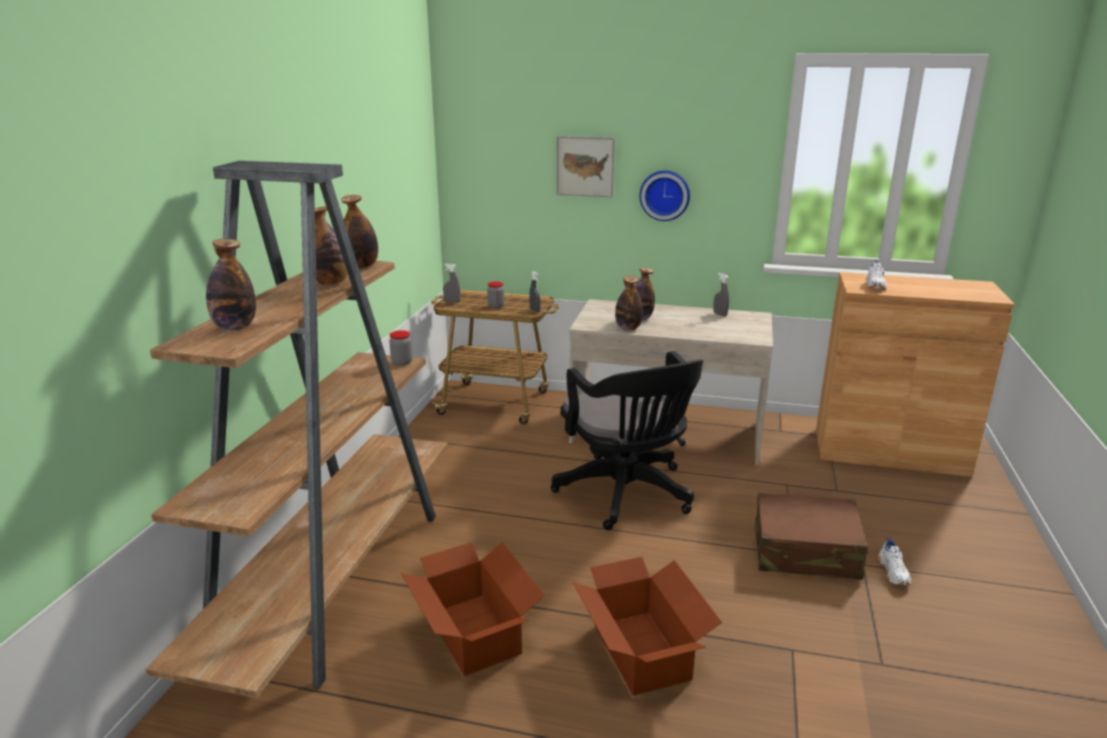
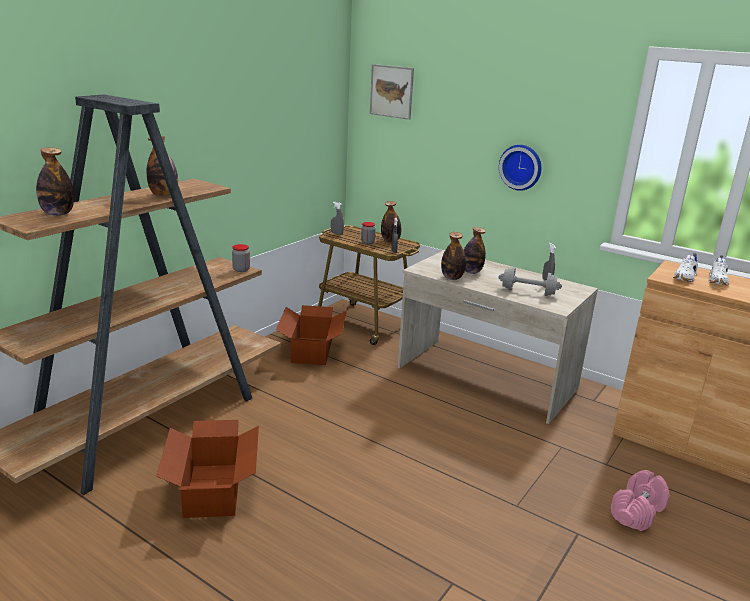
camera: 20 degrees right, 0 degrees up
(362, 266) = (203, 187): bottle -> bottle (390, 241)
(585, 166) = (458, 134): picture -> picture (391, 91)
(627, 495) = (412, 420): black office chair -> none
(642, 651) = (326, 543): cardboard box -> cardboard box (312, 351)
(714, 329) = (528, 292): none -> grey dumbbell
(806, 551) = (532, 507): brown suitcase -> none
(894, 572) = (603, 550): white shoe -> white shoe (718, 280)
(895, 528) = (637, 512): none -> pink dumbbell

